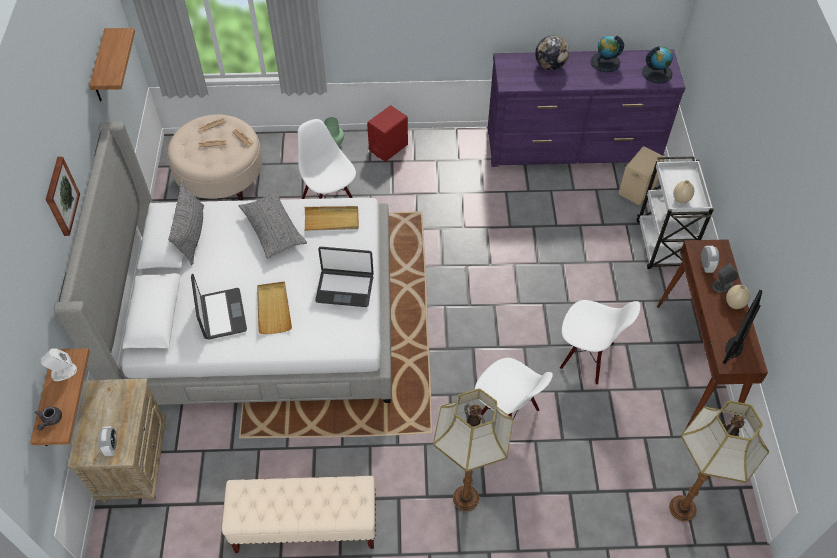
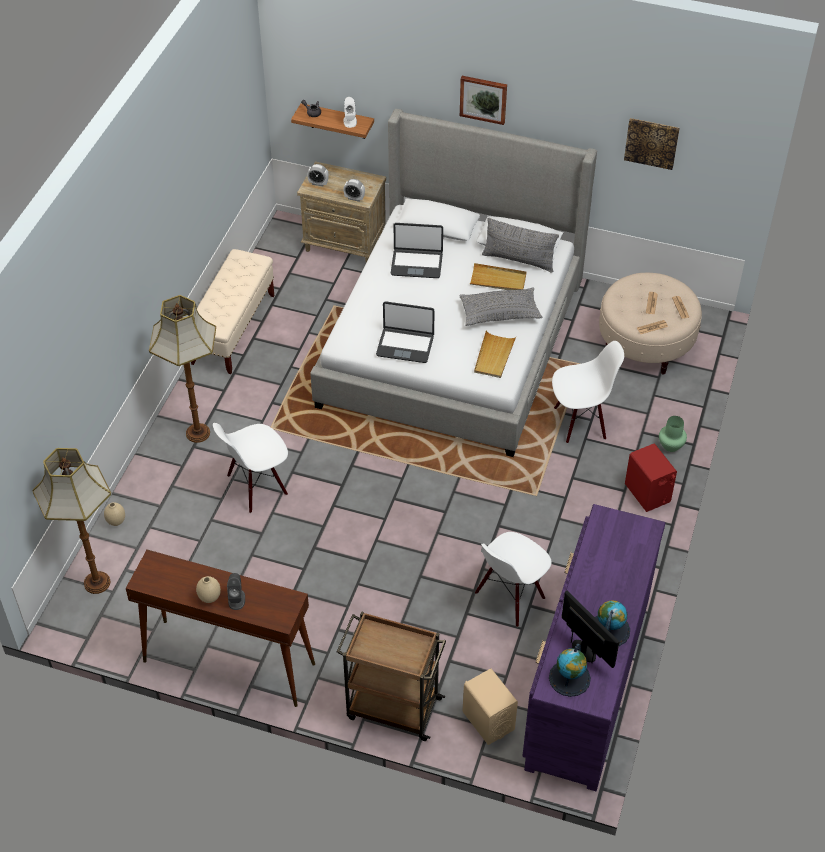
camera: 110 degrees right, 5 degrees down
(101, 68) = (651, 142): shelf -> picture
(273, 309) = (406, 296): beige tray -> beige tray (498, 280)
(345, 288) = (405, 345): laptop -> laptop turned 105 degrees counterclockwise
(550, 65) = (622, 569): globe -> none
(586, 357) = (286, 573): white chair -> white chair (510, 597)
(662, 246) = (392, 708): white cart -> brown cart
(681, 200) = (375, 637): beige vase -> beige vase (116, 522)
(706, 266) = (266, 597): alarm clock -> alarm clock (354, 198)
(734, 346) = (166, 574): monitor -> monitor (584, 651)

